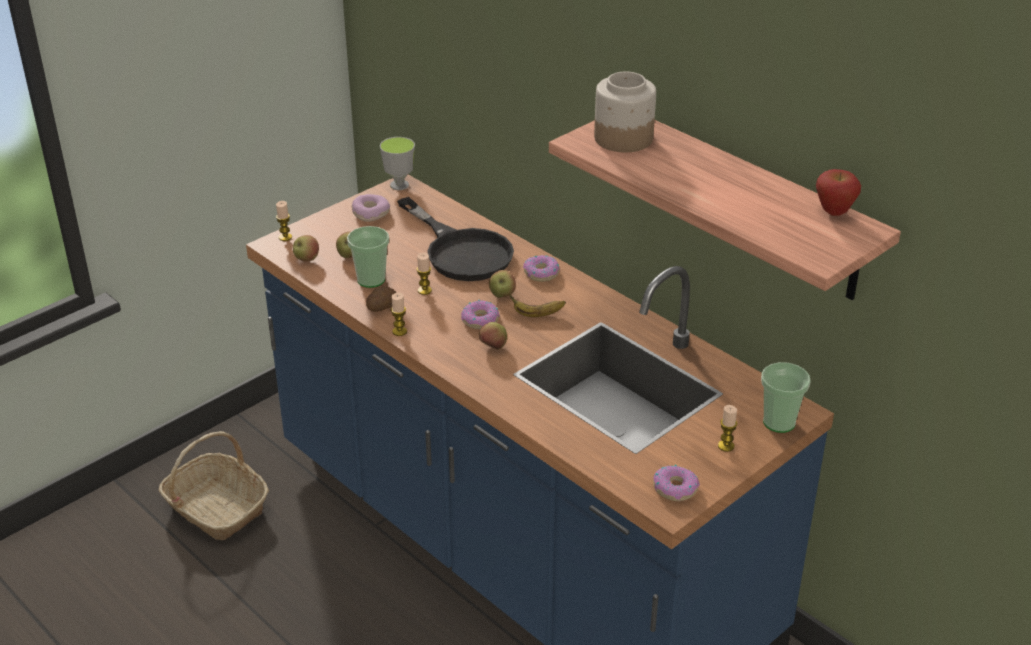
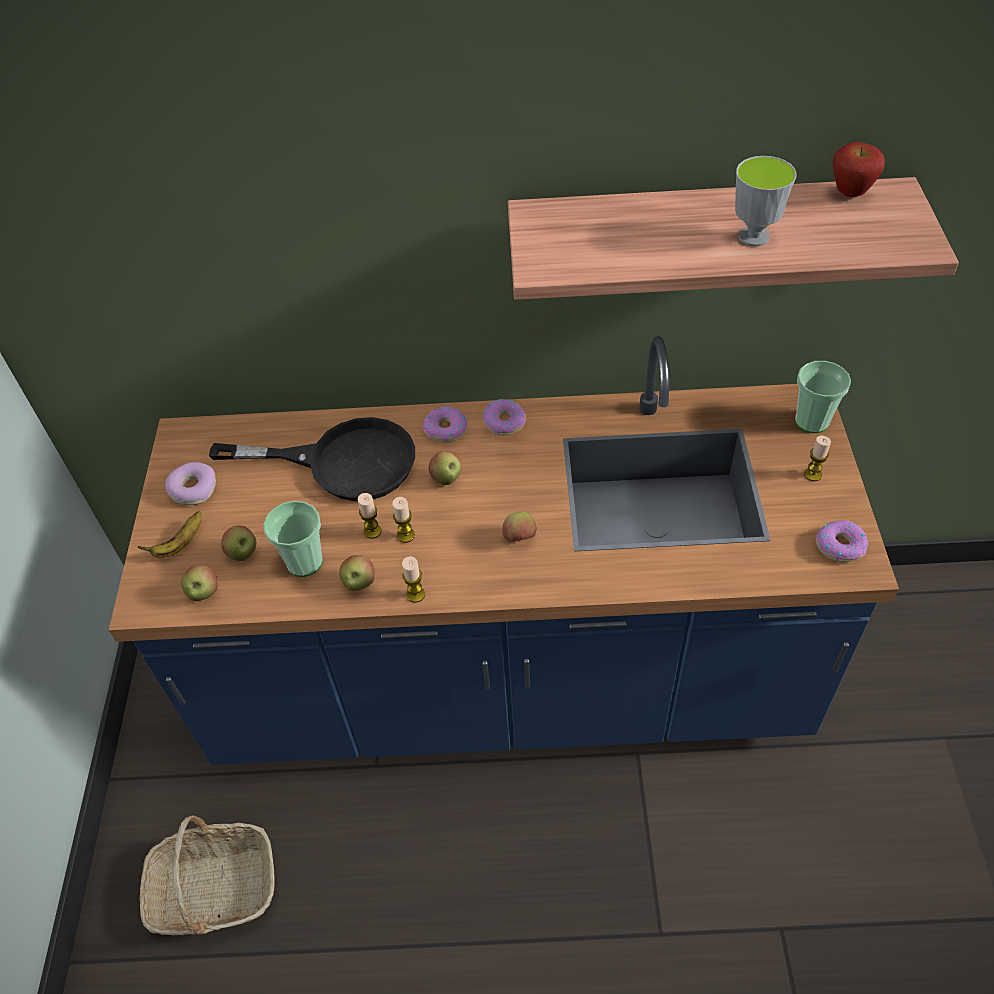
camera: 45 degrees left, 15 degrees up
(285, 237) = (142, 587): candle -> candle (406, 535)
(381, 307) = (359, 583): potato -> apple
(399, 185) = (176, 436): cup -> cup (754, 237)
(480, 320) = (467, 520): donut -> donut (504, 422)
(537, 314) = (504, 474): banana -> banana (179, 544)
(622, 138) = (571, 236): jar -> none

